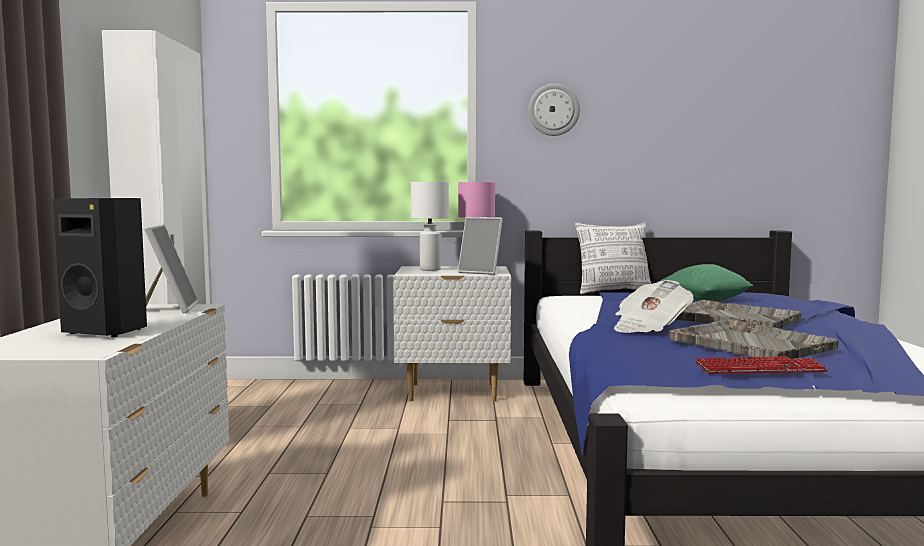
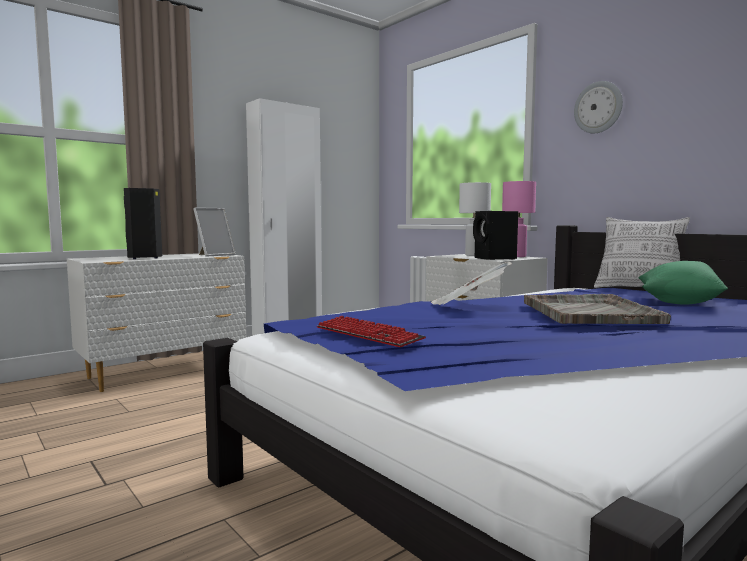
camera: 50 degrees right, 0 degrees up
(481, 272) = (495, 258): picture frame -> black speaker
(749, 343) = (476, 324): grey tray -> none

